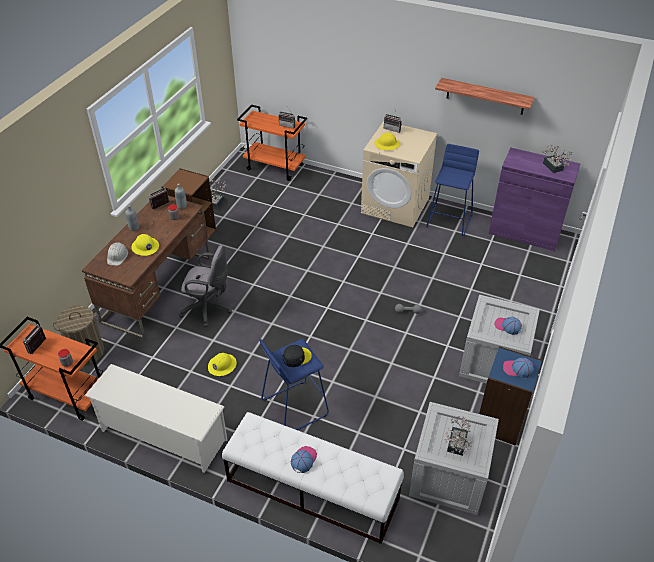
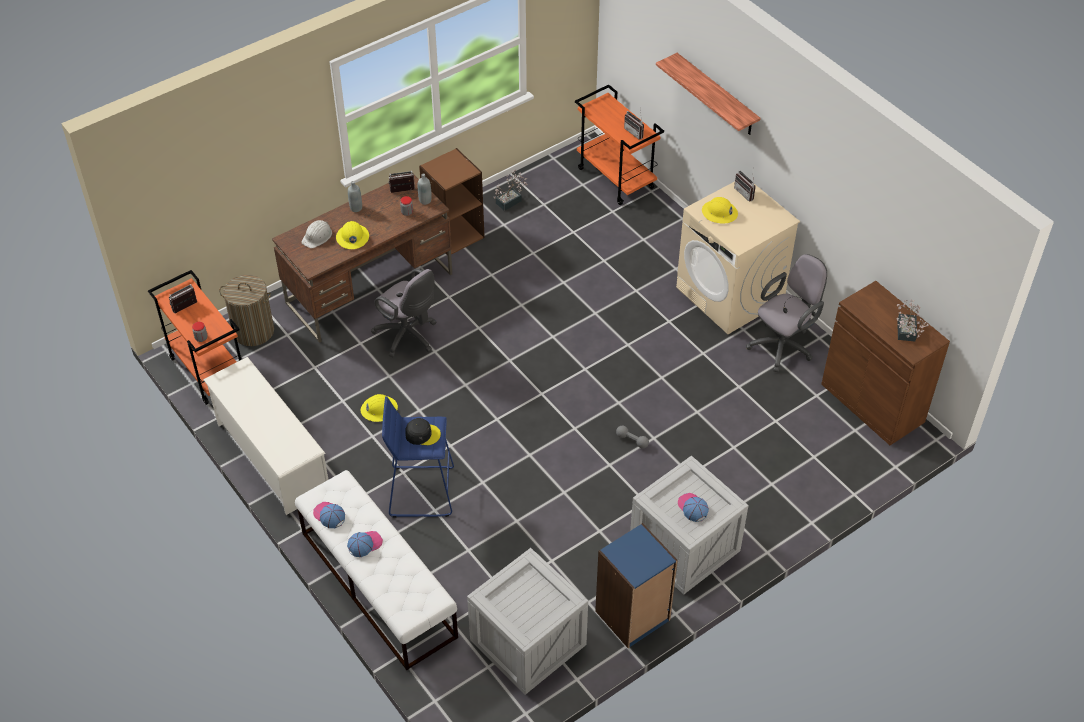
camera: 30 degrees right, 5 degrees up
(449, 221) = (783, 345): blue stool -> grey office chair
(456, 446) = (521, 606): potted plant -> none
(485, 96) = (855, 200): shelf -> shelf (716, 95)
(517, 369) = (639, 557): cap -> cap (329, 515)
(524, 232) = (872, 403): purple cabinet -> brown cabinet

